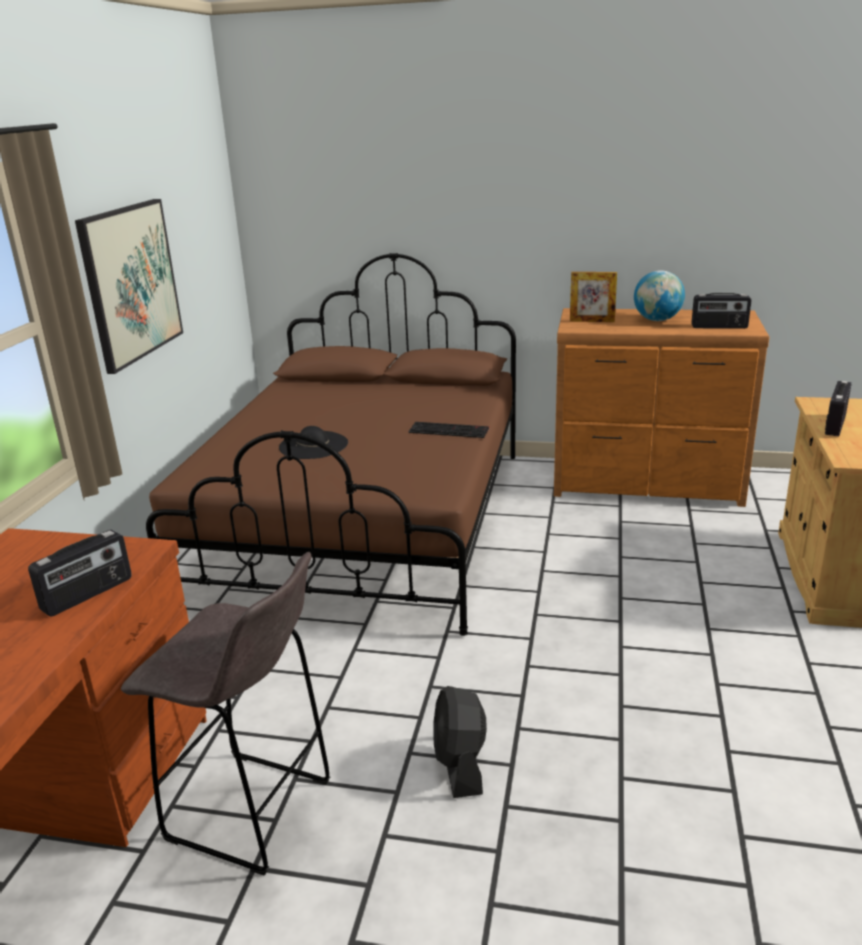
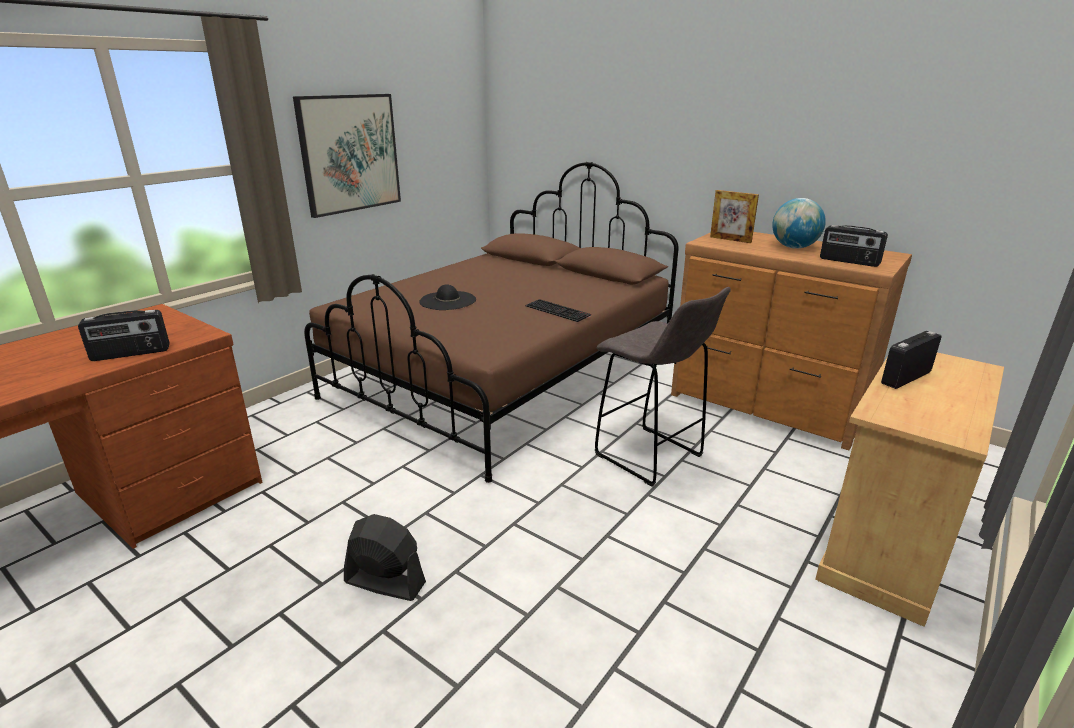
camera: 25 degrees right, 0 degrees up
(254, 812) = (223, 557): grey stool -> grey stool (651, 457)
(460, 765) = (384, 582): black fan -> black fan turned 90 degrees clockwise

